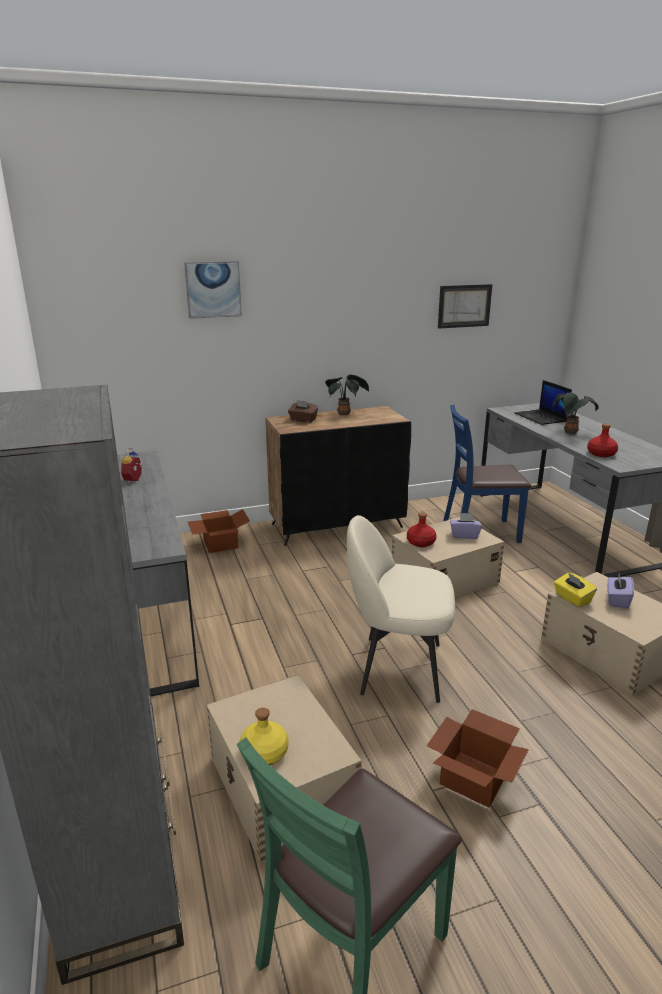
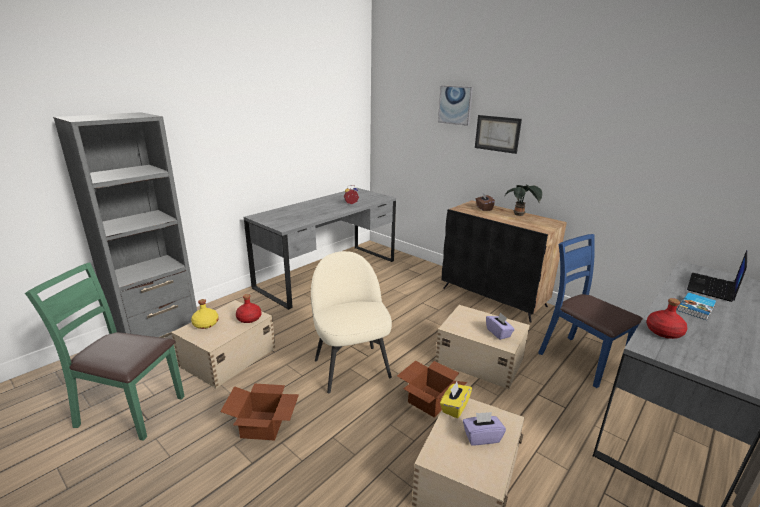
camera: 60 degrees right, 0 degrees up
(219, 544) = (419, 270): cardboard box -> cardboard box (429, 400)
(421, 542) = (462, 317): red bottle -> red bottle (249, 318)
(464, 306) = (674, 148): picture -> picture (497, 134)
(570, 433) = (697, 308): potted plant -> book

